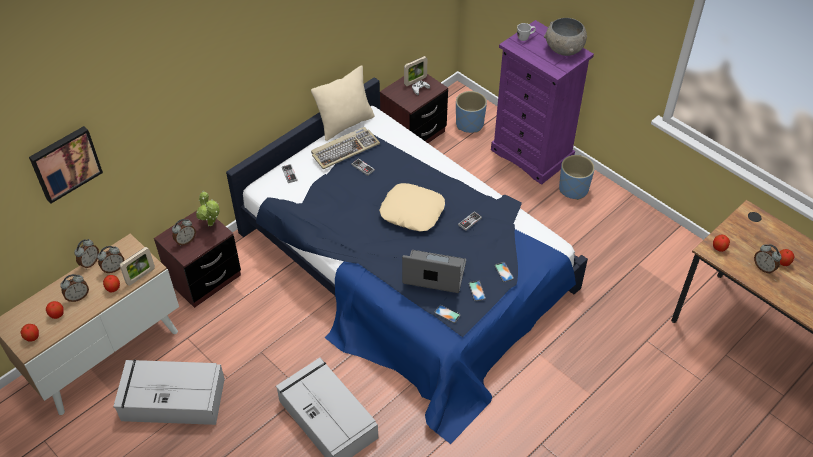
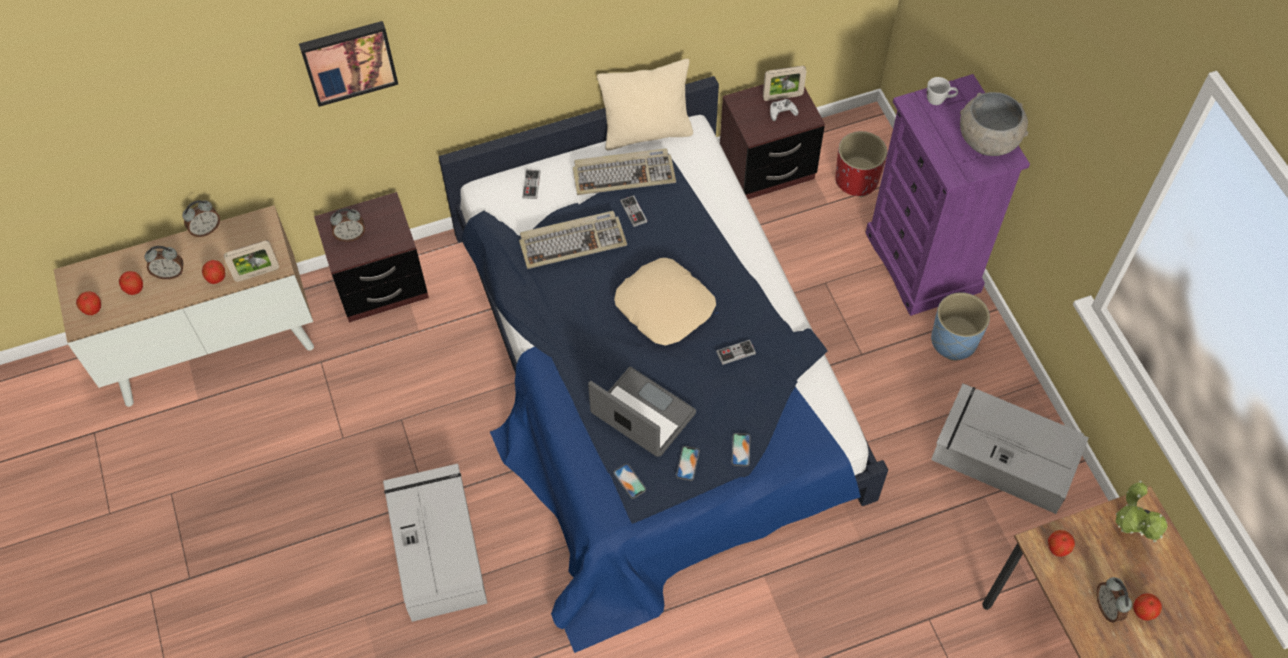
camera: 25 degrees right, 10 degrees up
(65, 163) = (177, 102): picture -> picture (348, 60)
(113, 268) = (230, 249): alarm clock -> none
(171, 399) = (262, 440): grey storage box -> grey storage box (1002, 455)
(212, 225) = (394, 225): potted plant -> potted plant (1127, 532)
(335, 195) = (572, 241): none -> keyboard
(469, 124) = (856, 180): blue planter -> red planter

